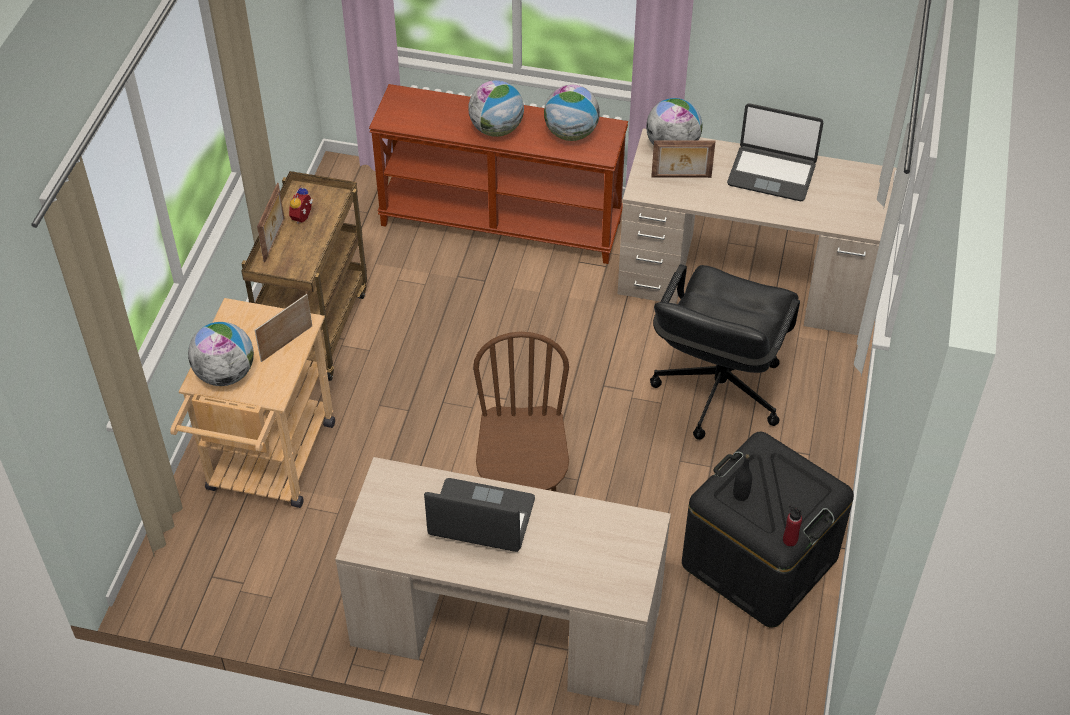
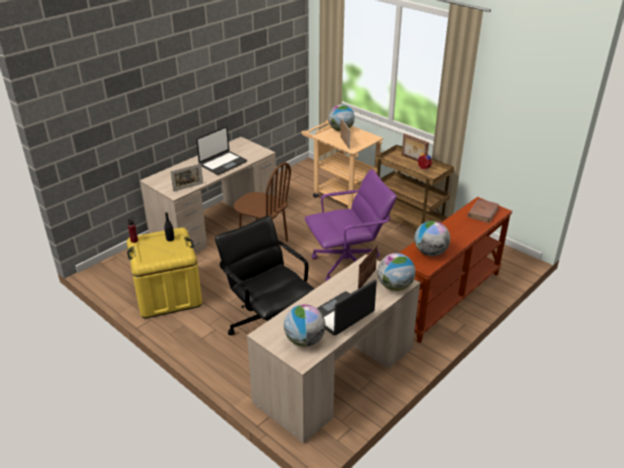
camera: 120 degrees right, 15 degrees down
(417, 110) = (483, 212): none -> brown book
(496, 129) = (450, 230): globe -> globe (304, 340)
(497, 361) = (347, 264): none -> purple office chair
(611, 519) = (188, 187): none -> picture frame
(759, 561) = (168, 295): black storage box -> yellow storage box

